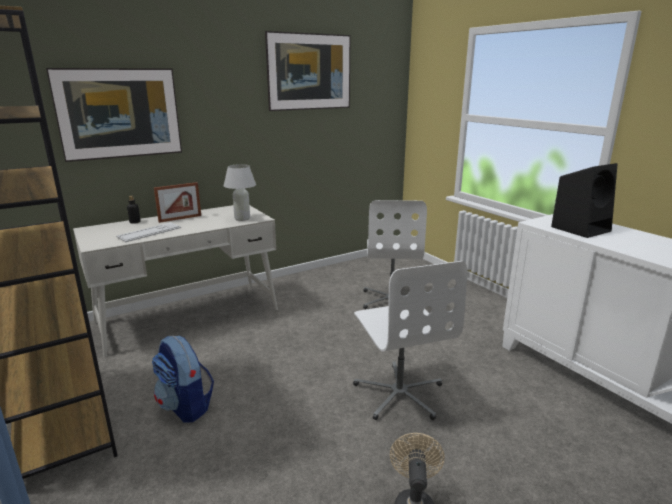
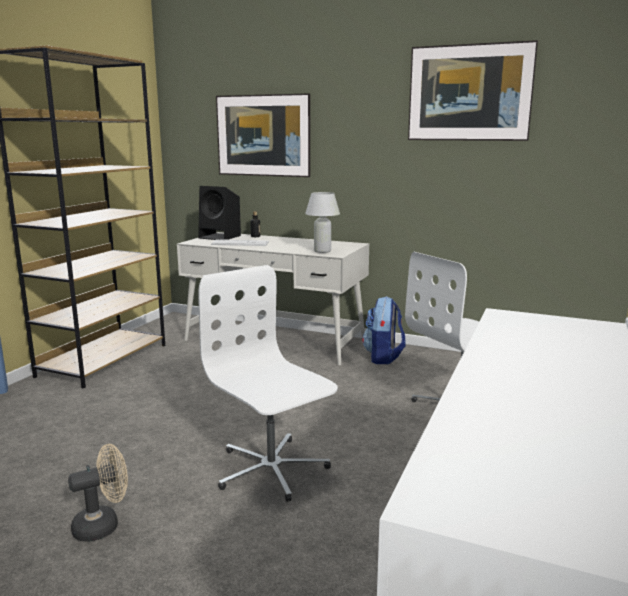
camera: 55 degrees right, 5 degrees down
(180, 218) = (286, 241): picture frame -> none
(186, 406) = (154, 387): backpack -> backpack (383, 357)
(399, 393) = (271, 469): white office chair -> white office chair turned 105 degrees clockwise
(581, 229) = (538, 338): black speaker -> black speaker (221, 237)

